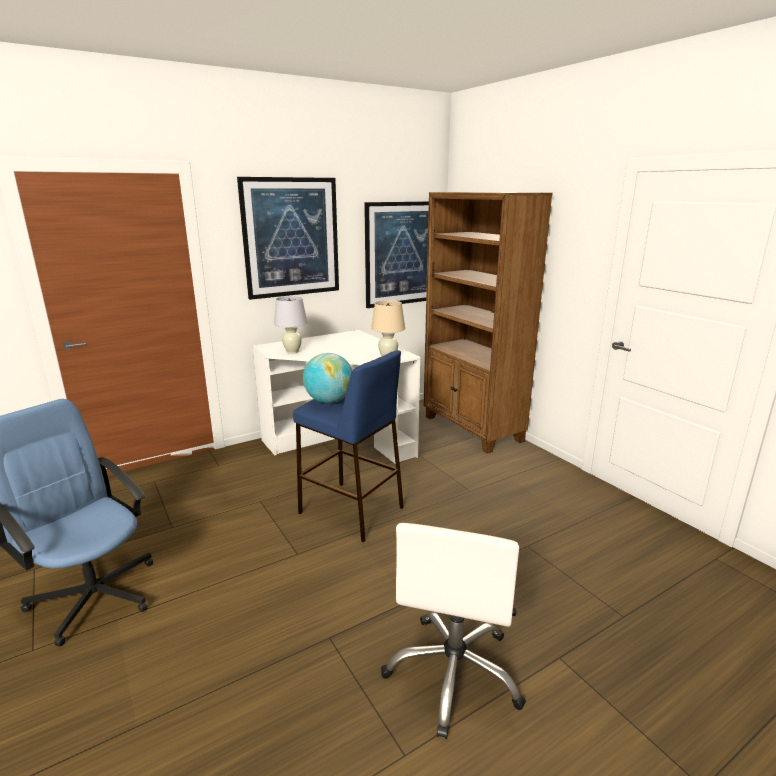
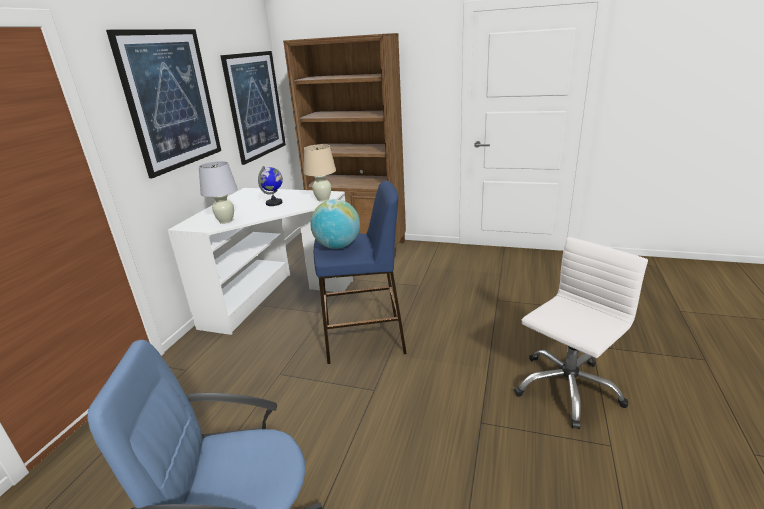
camera: 40 degrees left, 5 degrees up
(349, 349) = (274, 203): none -> globe
(454, 672) = (566, 388): white office chair -> white office chair turned 105 degrees counterclockwise

